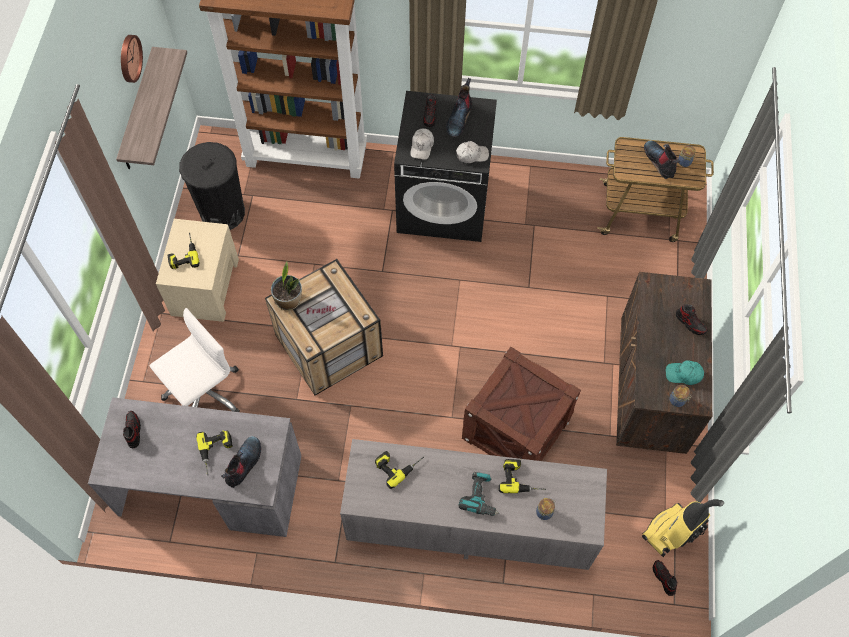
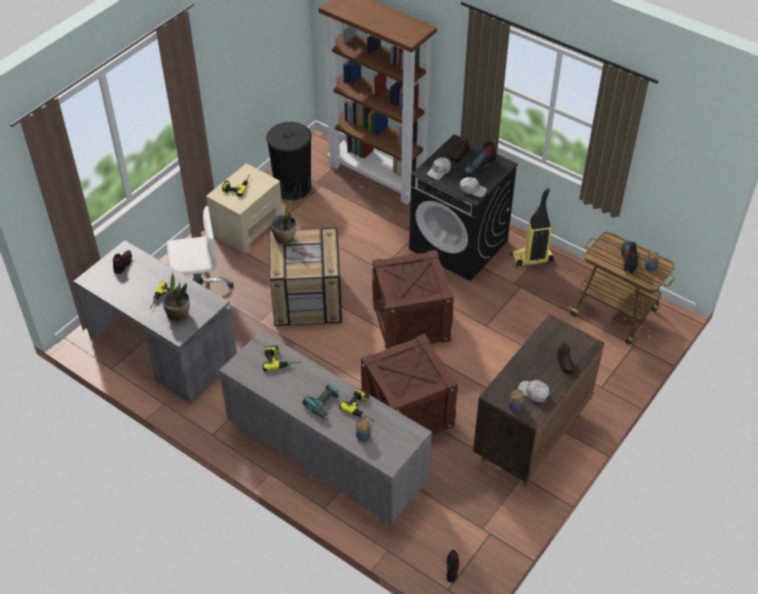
camera: 30 degrees right, 15 degrees down
(129, 58) = (257, 27): wall clock -> none
(138, 111) = (251, 71): shelf -> none
(244, 464) = (178, 314): boot -> potted plant
(452, 320) = (411, 322): none -> crate
(670, 532) = (480, 539): vacuum cleaner -> vacuum cleaner (531, 259)
(683, 374) = (533, 393): turquoise cap -> white cap

